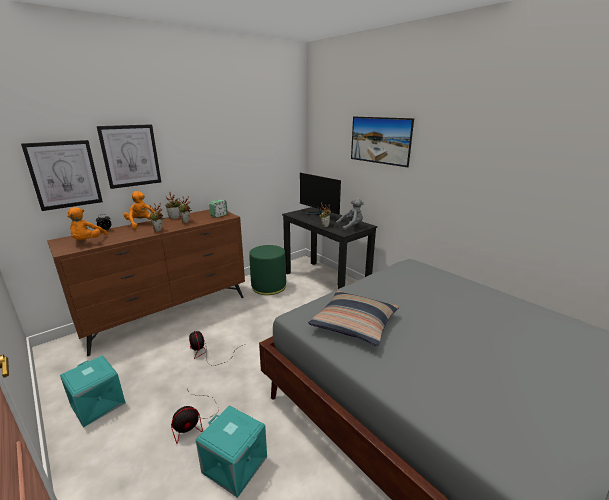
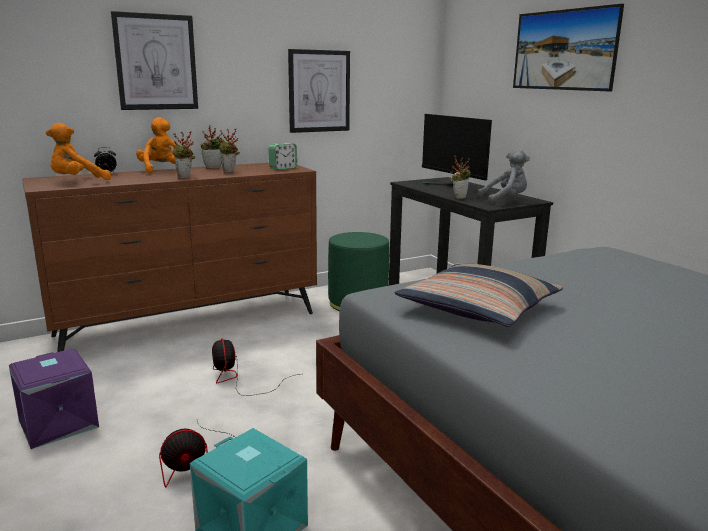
camera: 10 degrees right, 5 degrees down
(64, 174) = (58, 81): picture -> picture (319, 91)
(88, 241) = (78, 181): orange plush toy -> orange plush toy turned 45 degrees clockwise
(97, 404) = (56, 423): turquoise storage box -> purple storage box

